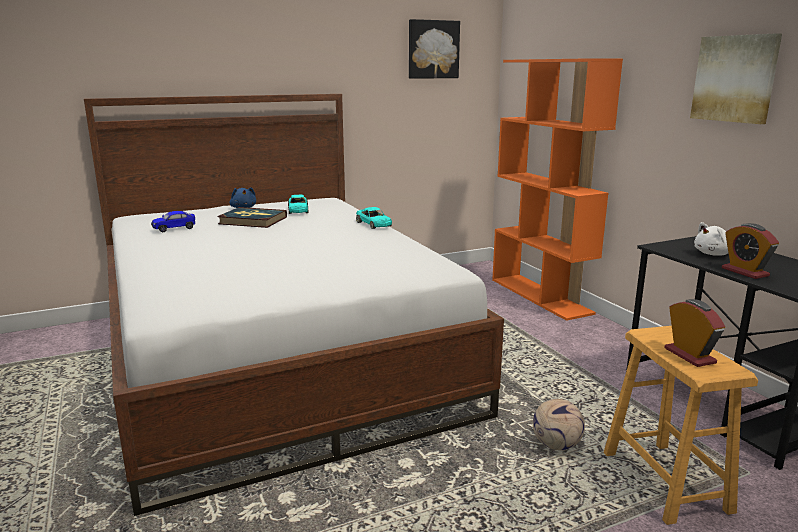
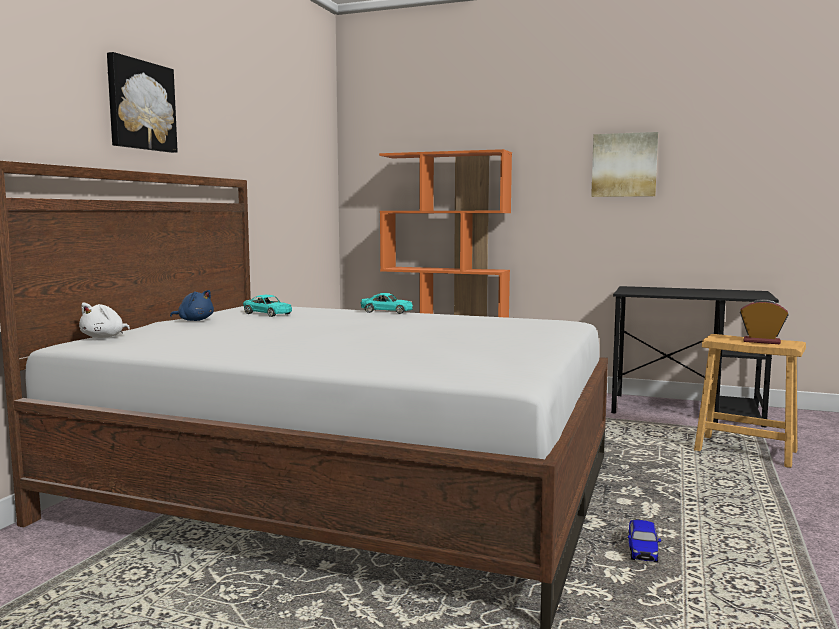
camera: 45 degrees left, 10 degrees down
(174, 229) = (197, 341): toy car -> toy car (642, 551)
(253, 220) = (259, 324): book -> none
(433, 49) = (299, 140): picture -> picture (140, 105)
(555, 445) = (666, 457): football -> none
(713, 254) = (662, 291): white plush toy -> white plush toy (105, 337)
(744, 272) = (705, 295): alarm clock -> none

